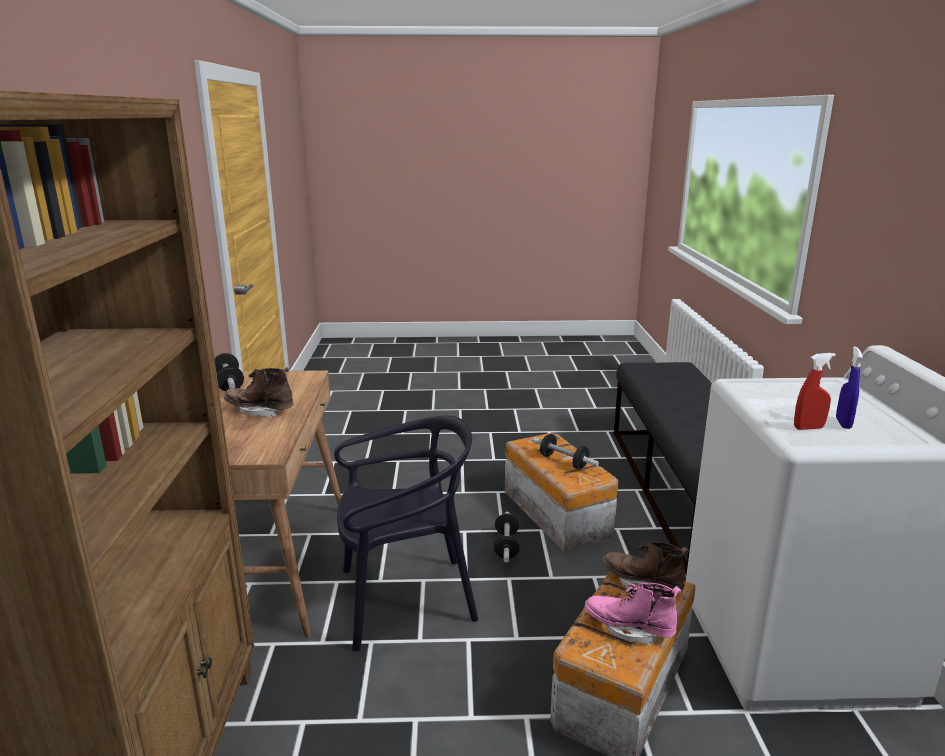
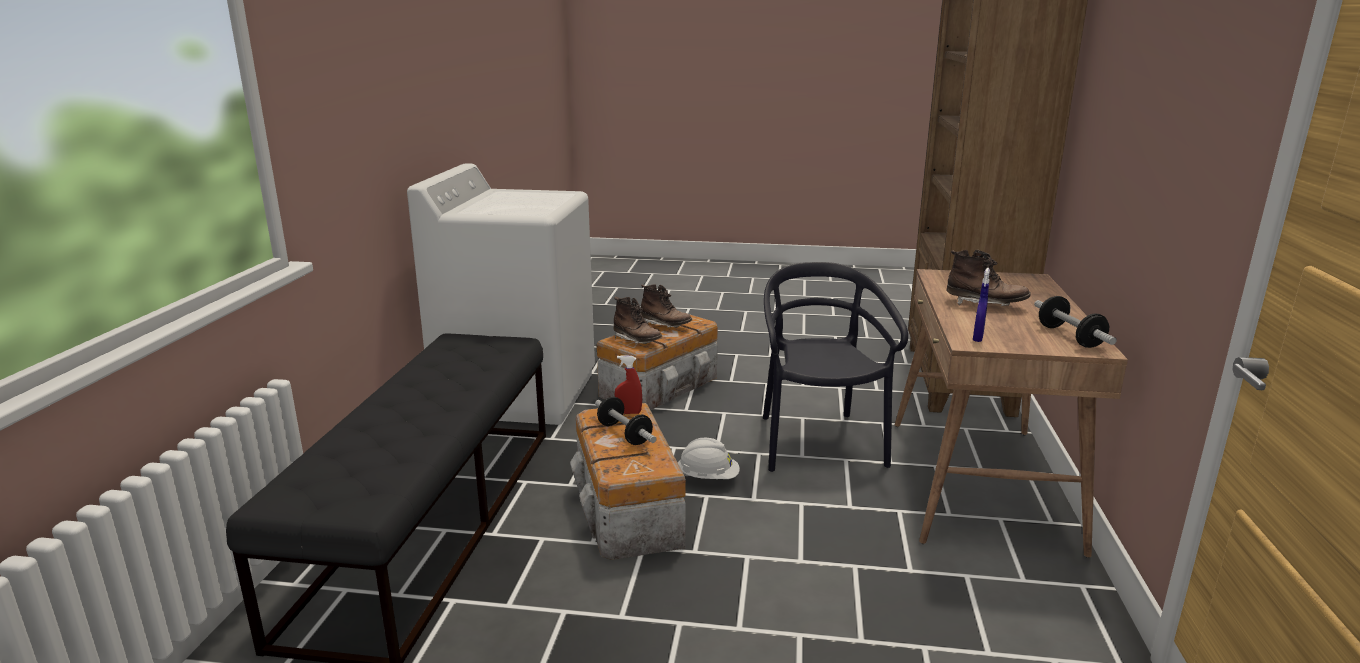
camera: 170 degrees left, 0 degrees up
(405, 599) = (818, 443): black chair -> black chair turned 90 degrees clockwise
(506, 546) = (708, 478): dumbbell -> white hard hat
(629, 629) = (665, 325): pink boot -> brown boot
(808, 428) = (550, 196): red spray bottle -> red spray bottle (628, 412)
(843, 423) = (523, 196): blue spray bottle -> blue spray bottle (977, 338)

